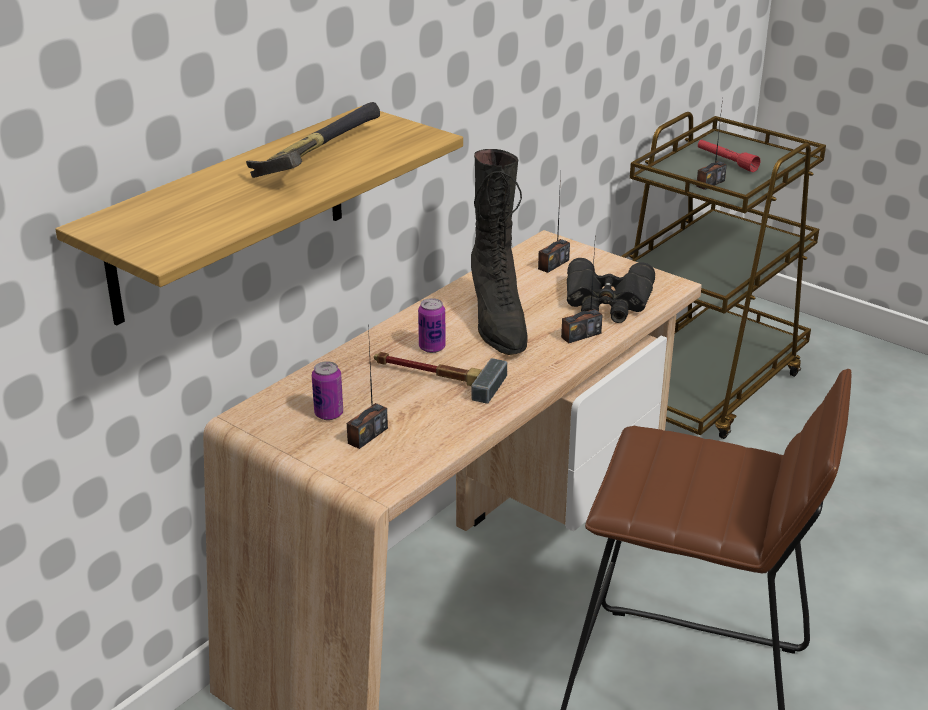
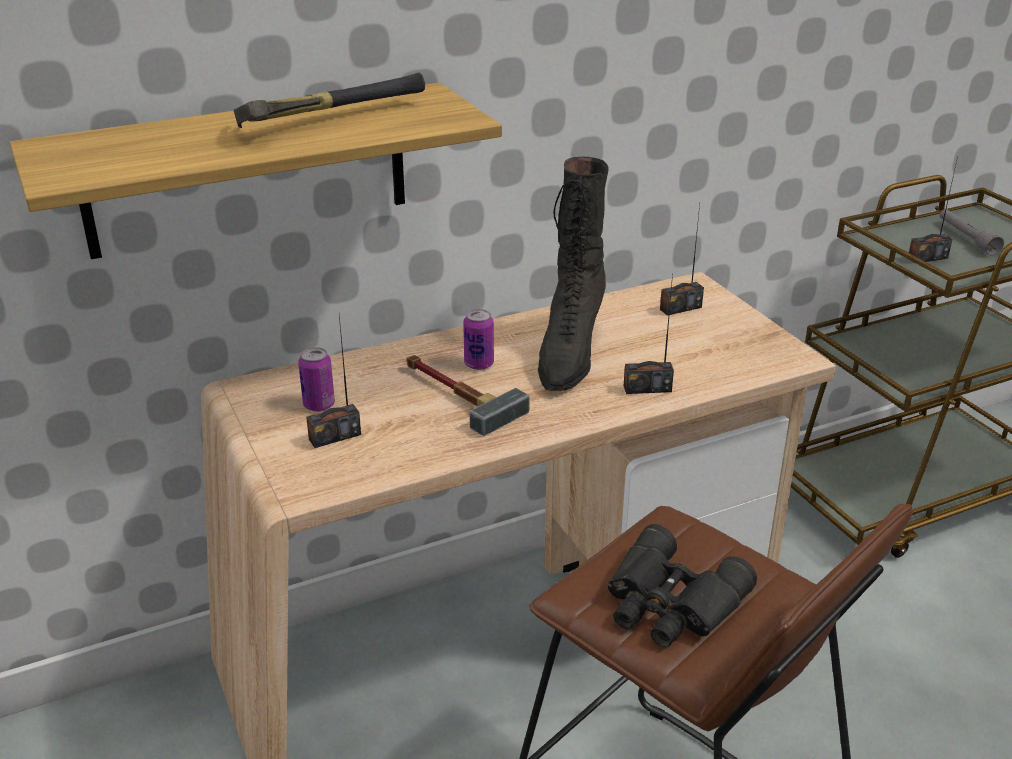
camera: 25 degrees right, 0 degrees up
(607, 303) = (706, 361): black binoculars -> black binoculars (670, 604)
(726, 161) = (966, 238): red flashlight -> grey flashlight

